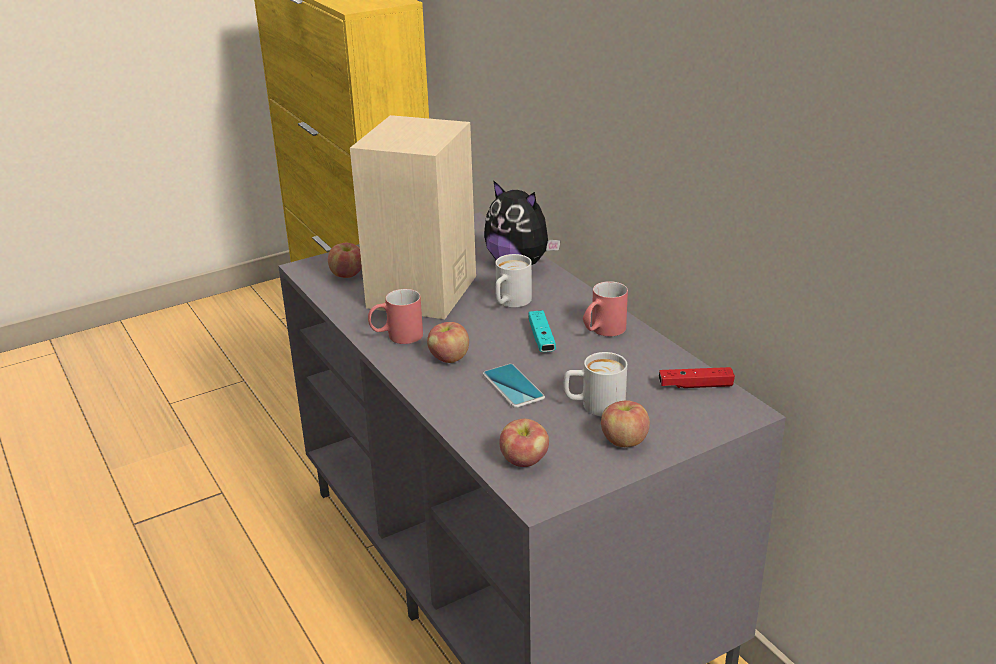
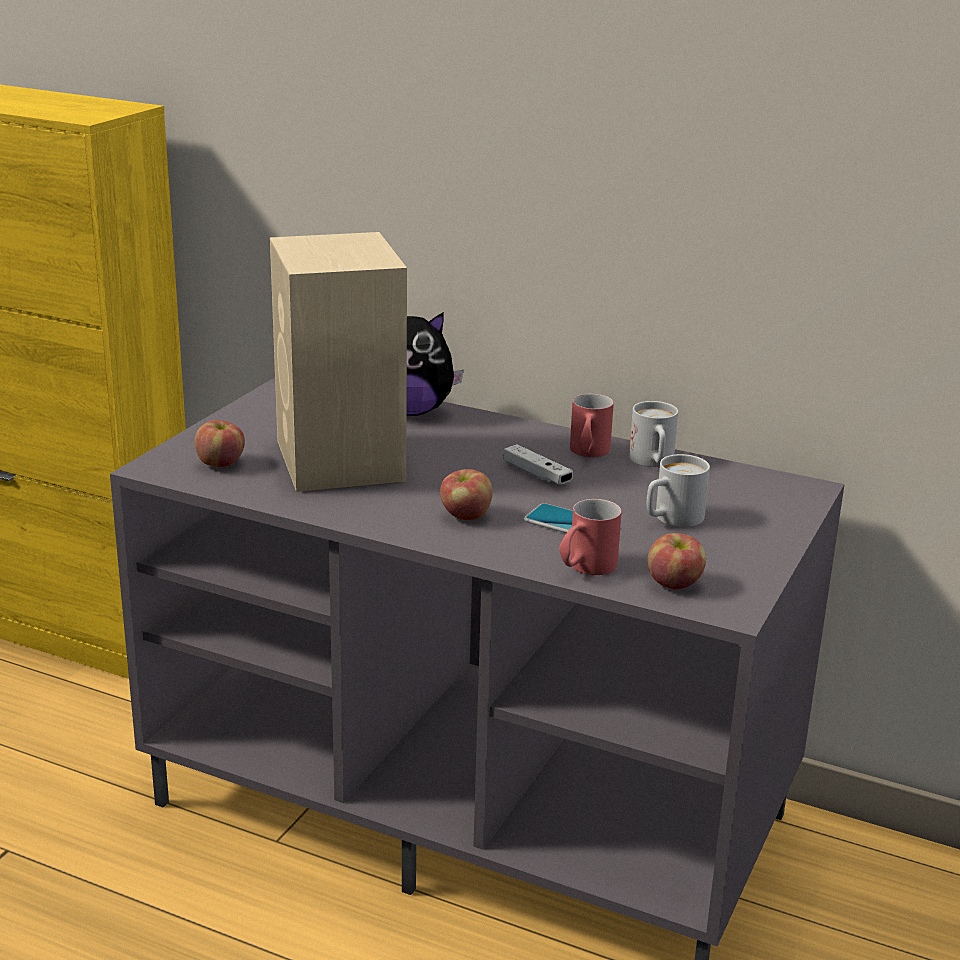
camera: 35 degrees left, 5 degrees down
(396, 337) = (376, 510): red mug -> red mug (585, 568)
(510, 302) = (455, 449): white mug -> white mug (653, 462)
(541, 339) = (537, 474): turquoise game controller -> white game controller
(624, 441) = (739, 541): apple -> none
(695, 385) = (737, 478): red game controller -> none

